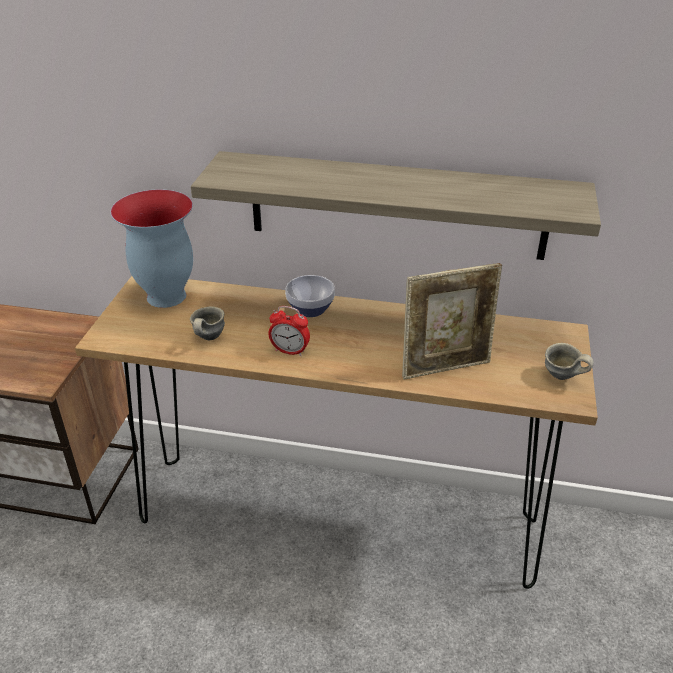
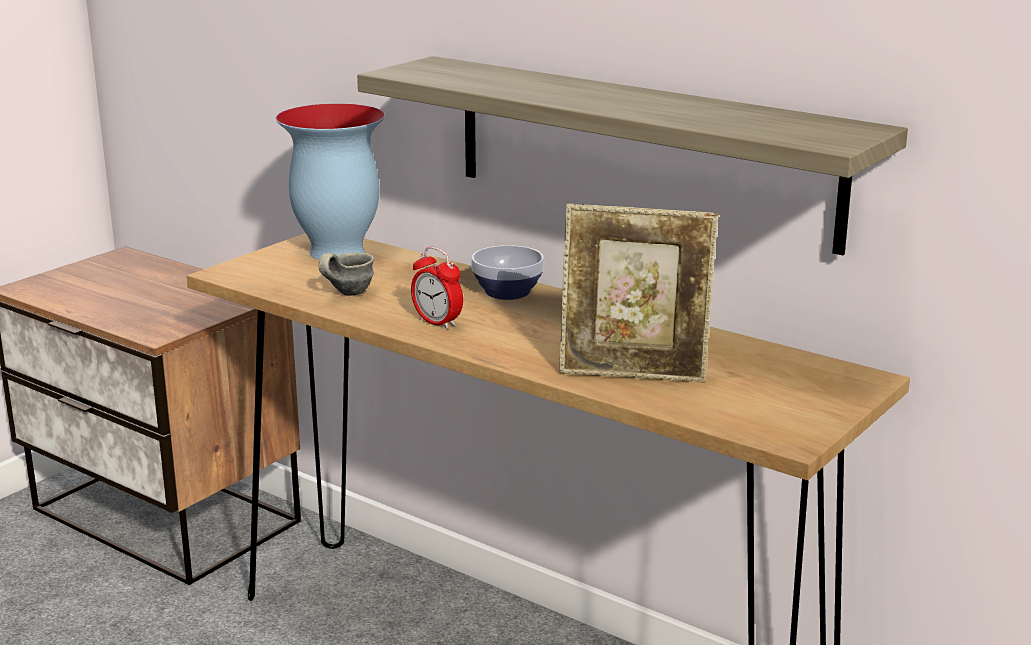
camera: 25 degrees right, 15 degrees down
(561, 378) = (798, 417): grey mug -> none

